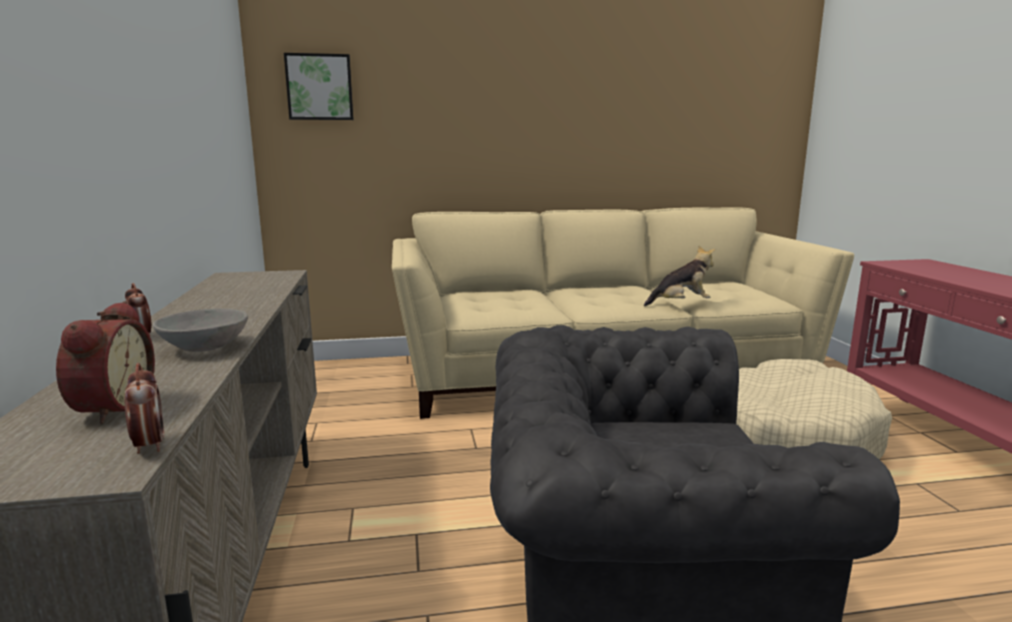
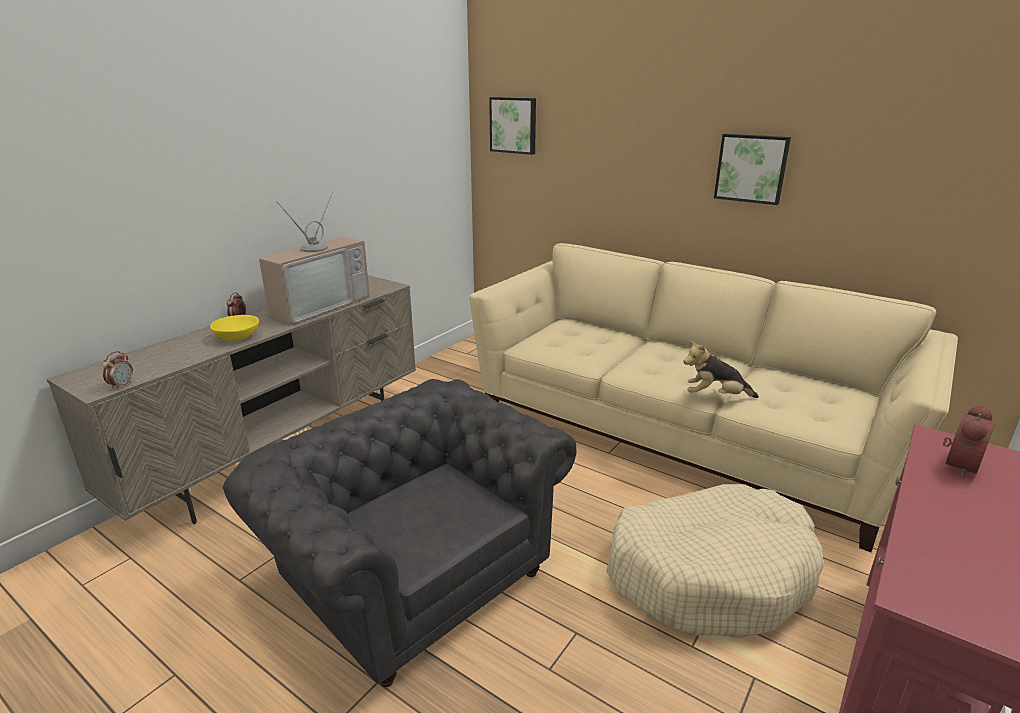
camera: 45 degrees right, 10 degrees up
(110, 408) = (150, 361): alarm clock -> alarm clock (957, 464)
(204, 347) = (237, 337): grey bowl -> yellow bowl
(235, 301) = (317, 306): none -> television
(592, 118) = (751, 168): none -> picture
(680, 304) = (715, 396): plush toy -> plush toy turned 150 degrees clockwise

